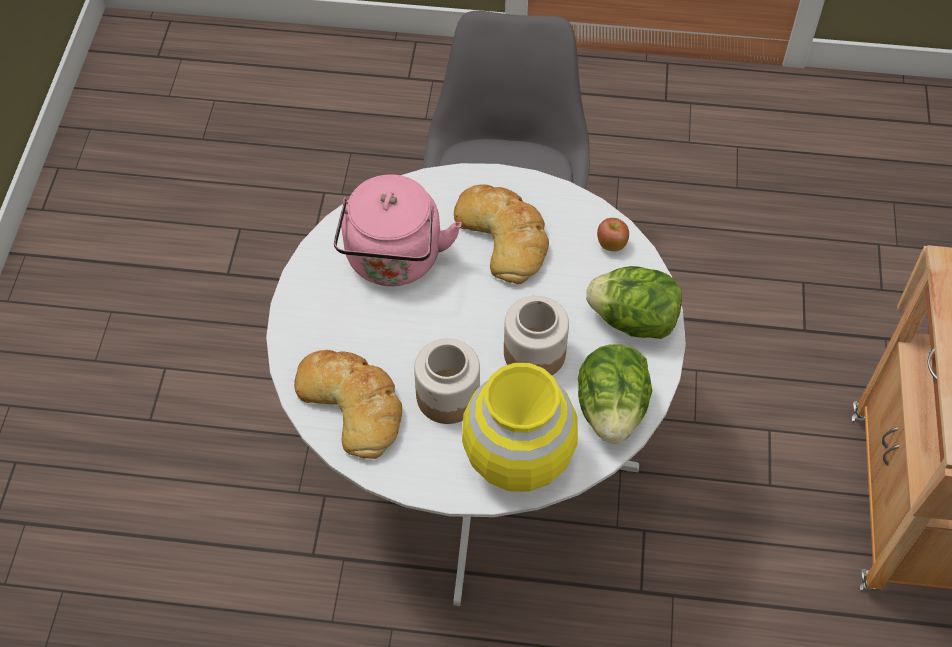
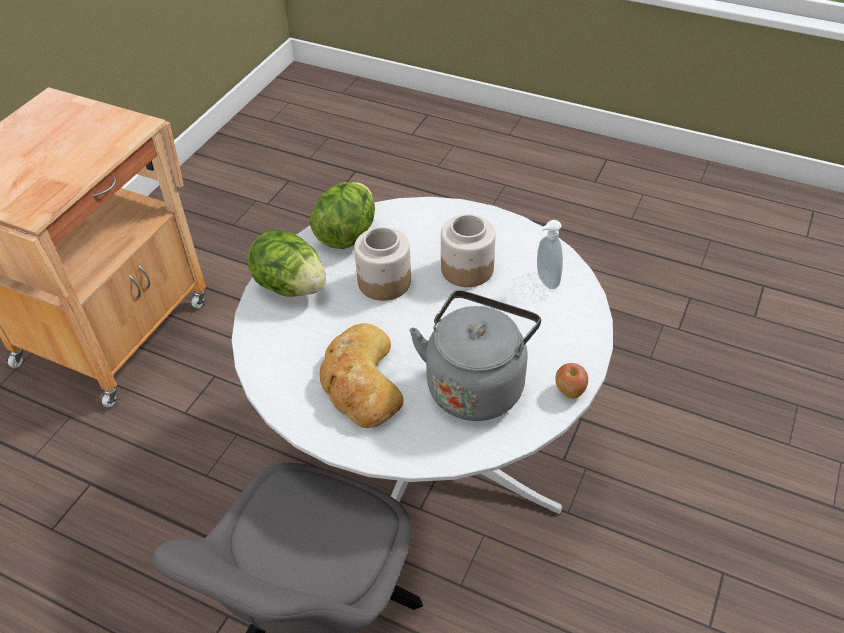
camera: 160 degrees left, 10 degrees down
(353, 403) = (545, 281): bread -> soap dispenser
(394, 261) = (476, 384): pink kettle -> grey kettle
(518, 458) = (430, 222): yellow vase -> none
(611, 244) = (267, 349): apple -> apple (569, 391)

